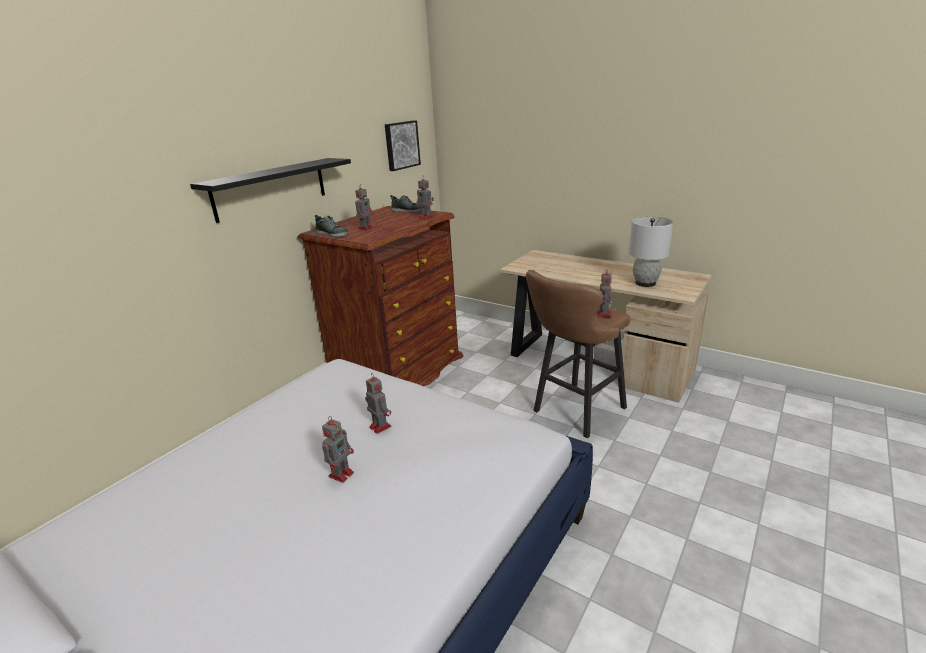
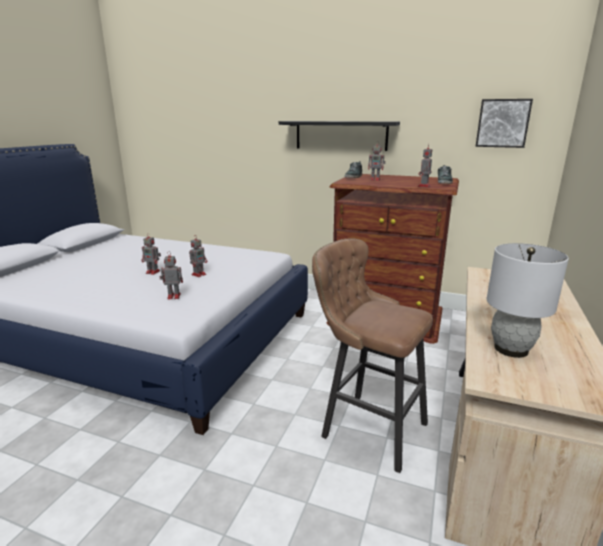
camera: 75 degrees right, 5 degrees down
(603, 315) = (380, 324): toy robot -> toy robot (173, 296)

